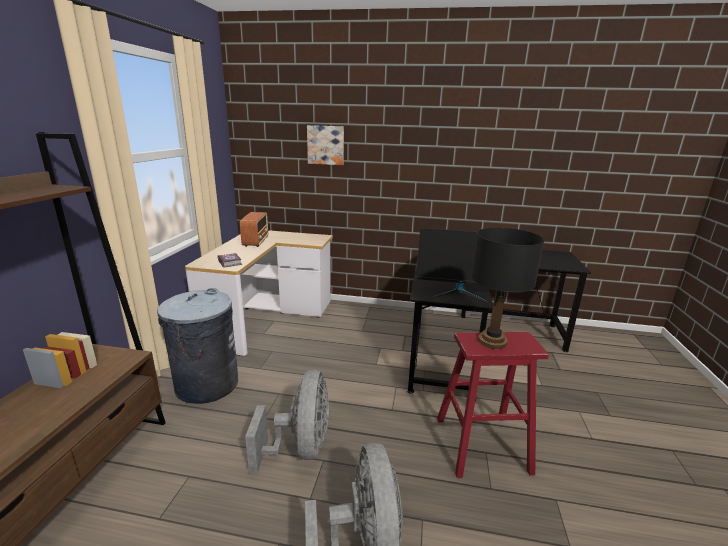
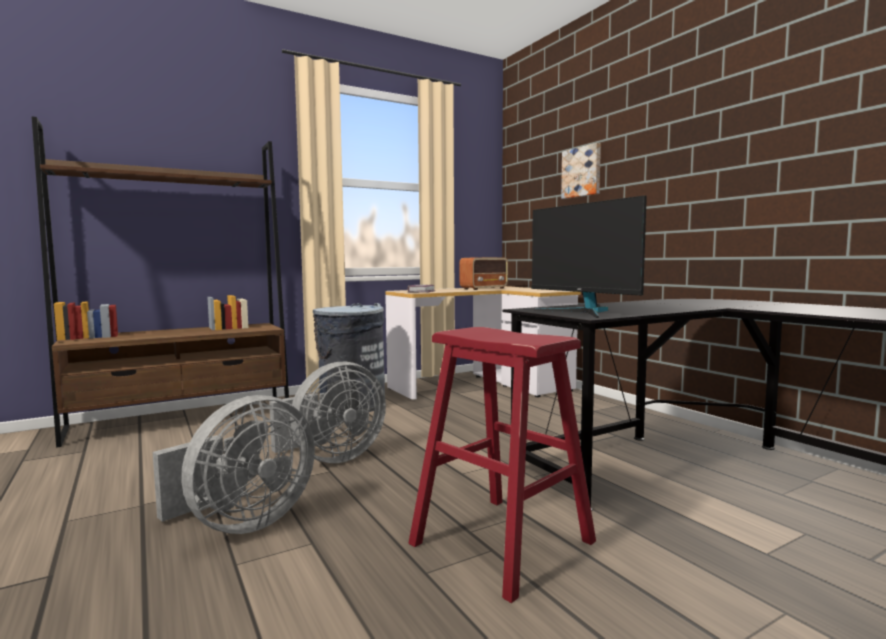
camera: 50 degrees right, 15 degrees down
(492, 341) = (495, 333): black table lamp -> none

